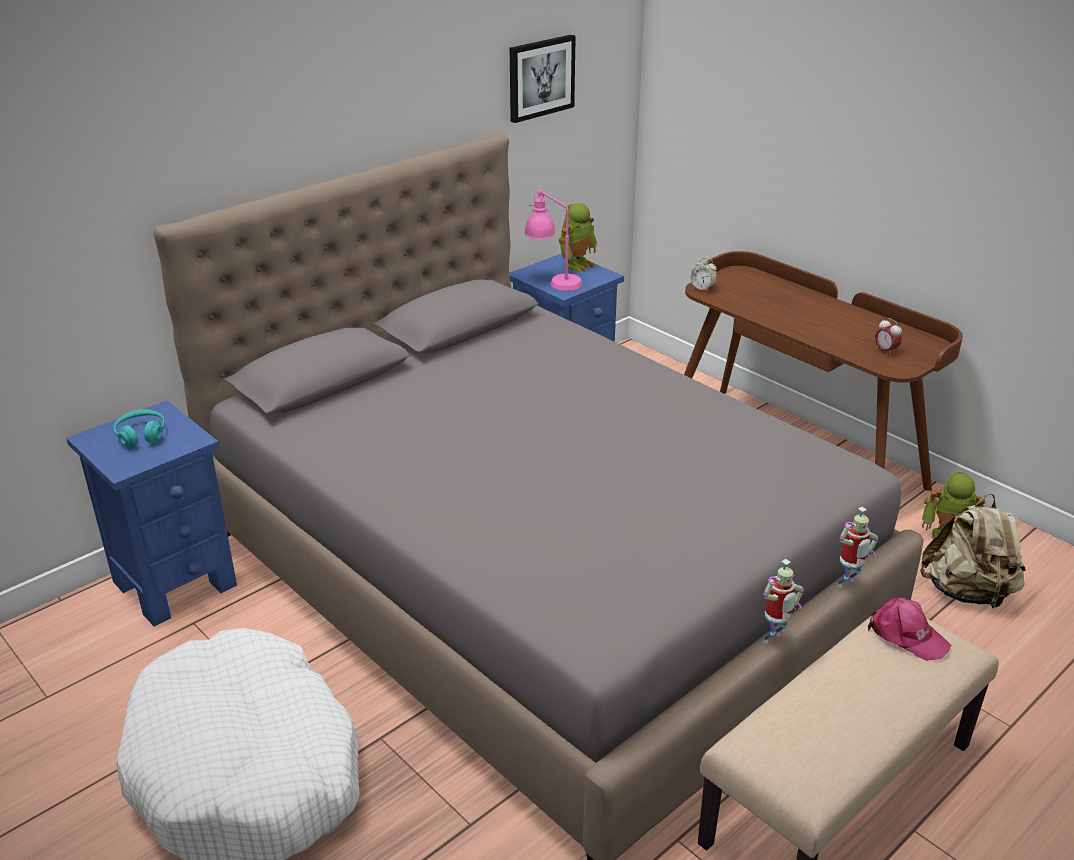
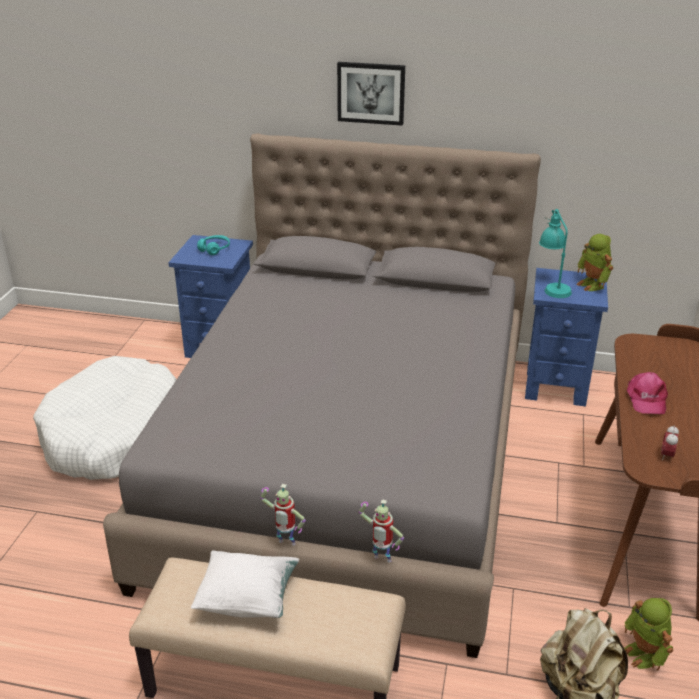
camera: 55 degrees right, 0 degrees up
(540, 77) = (603, 123): picture -> picture (371, 93)
(552, 282) = (551, 286): pink table lamp -> turquoise table lamp
(576, 264) = (592, 285): toy robot -> toy robot turned 60 degrees clockwise
(702, 288) = (634, 341): alarm clock -> none
(841, 706) = (247, 599): none -> white pillow
(906, 635) = (354, 611): pink cap -> pink cap (646, 399)

